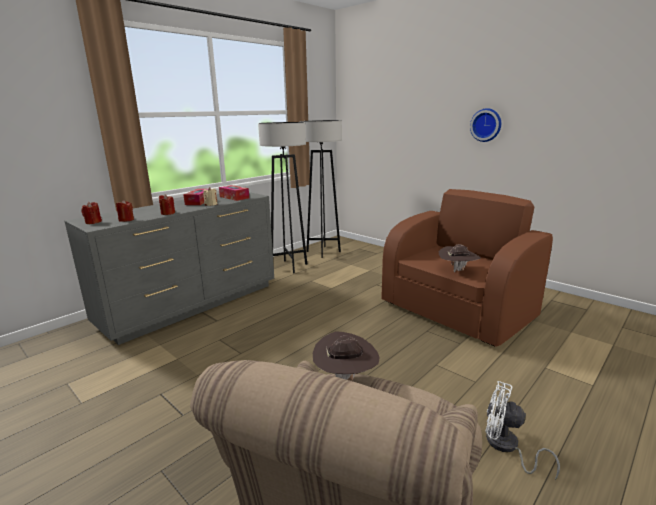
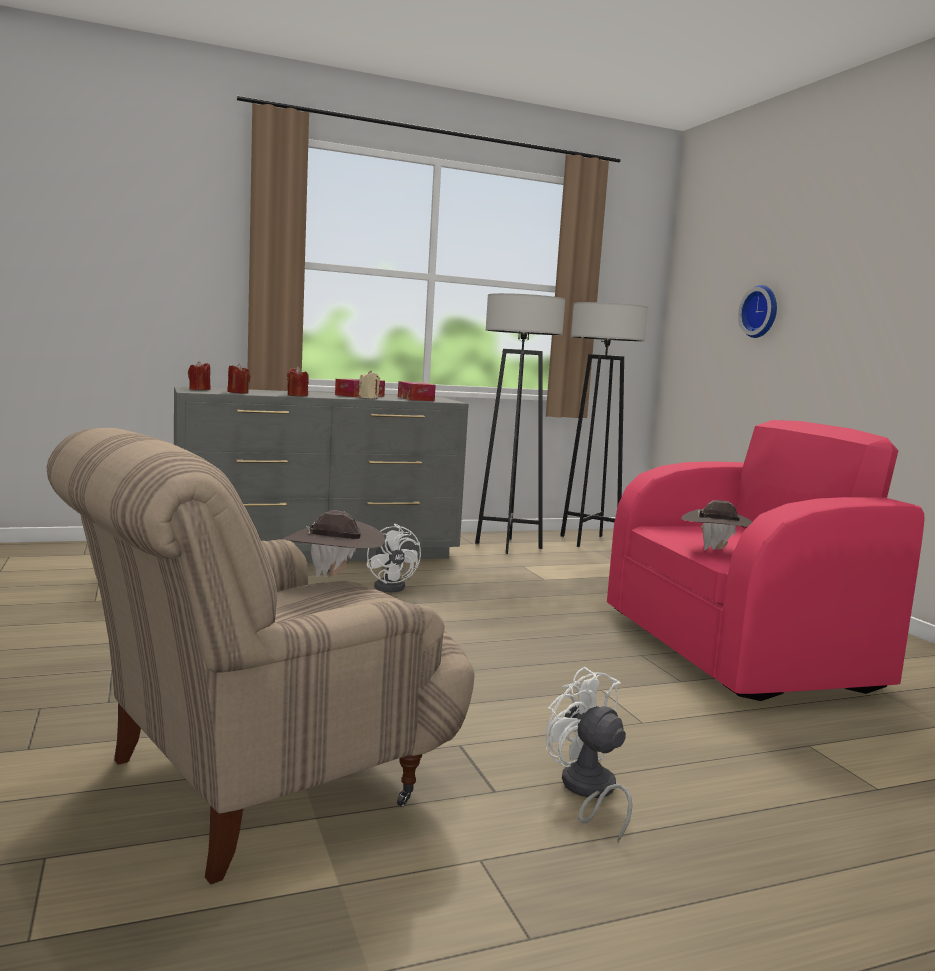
camera: 25 degrees right, 10 degrees down
(262, 320) = (393, 586): none -> white fan
(457, 310) = (738, 648): brown armchair -> pink armchair
(486, 125) = (894, 316): wall clock -> wall clock (761, 311)

